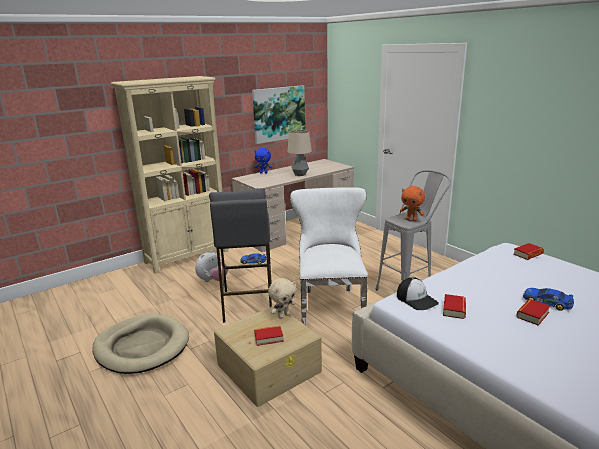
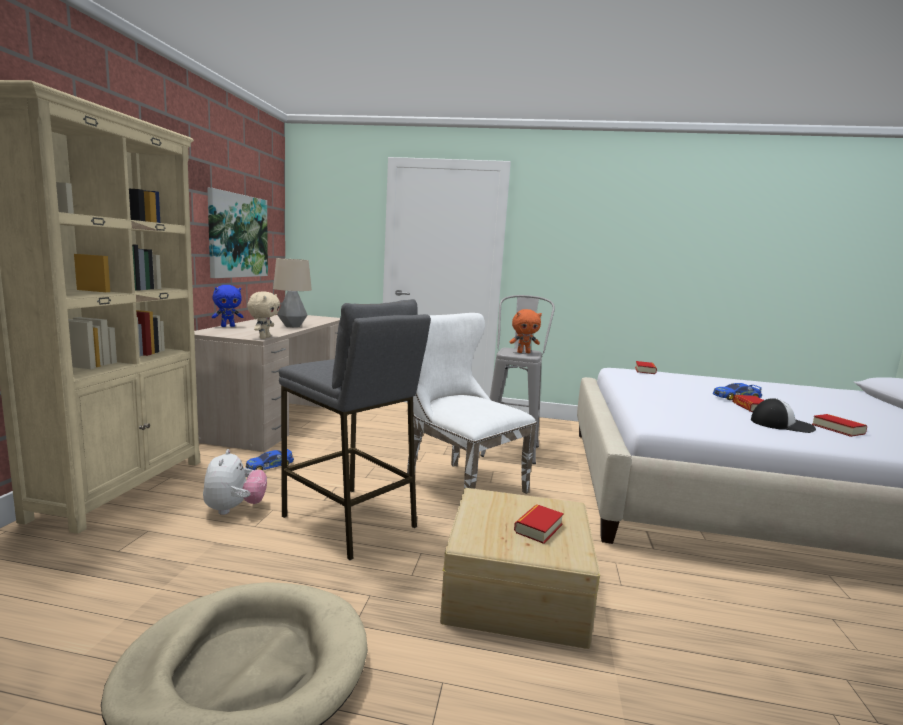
camera: 45 degrees left, 10 degrees down
(283, 315) = (502, 496): beige plush toy -> beige plush toy (264, 337)
(417, 299) = (666, 417): cap -> cap (781, 424)
(454, 309) = (707, 417): book -> book (838, 429)

